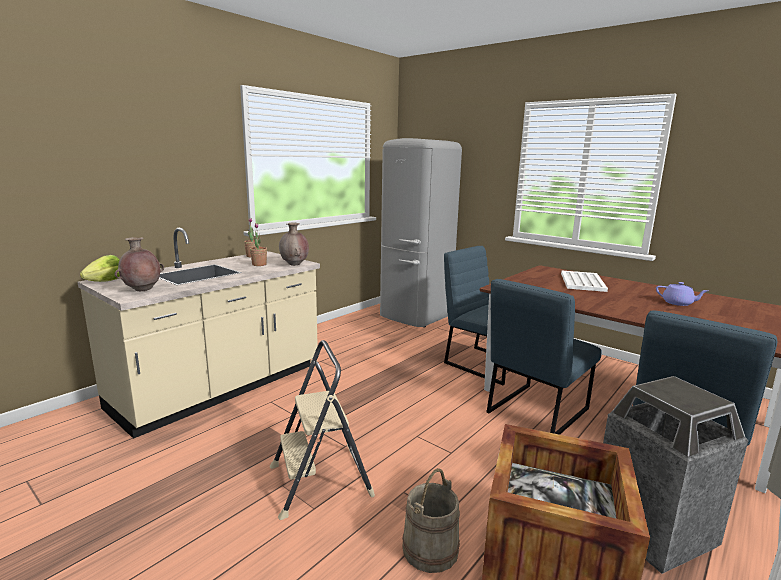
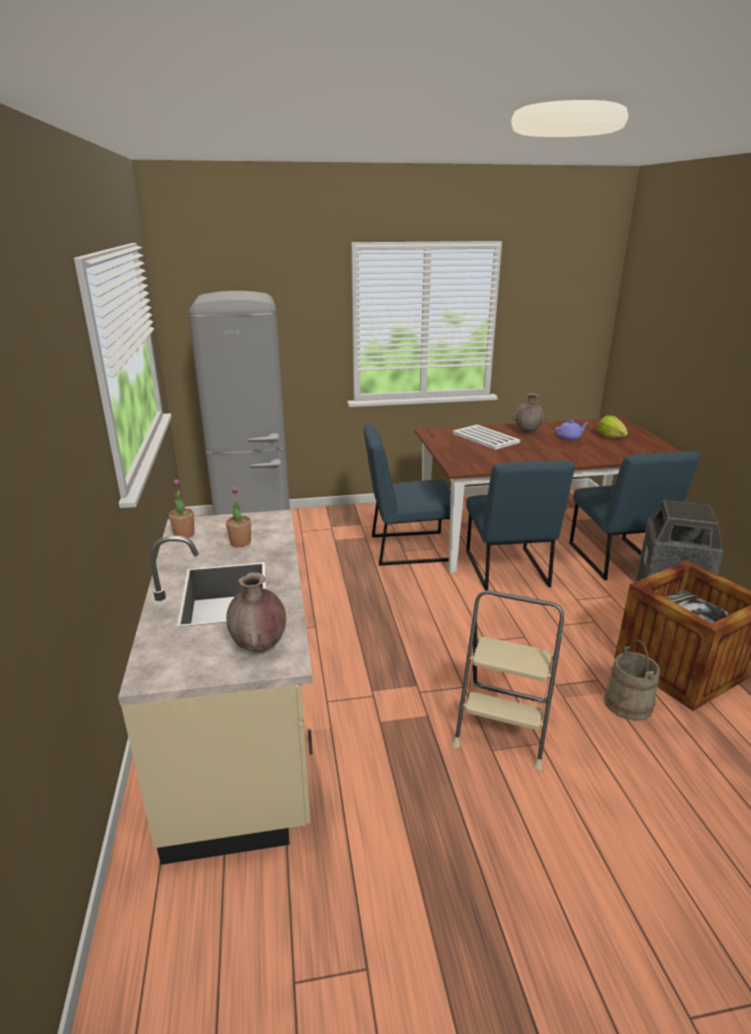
camera: 50 degrees left, 10 degrees up
(106, 281) = (163, 670): lettuce -> lettuce (611, 437)
(294, 264) = (275, 523): brown vase -> brown vase (527, 432)

